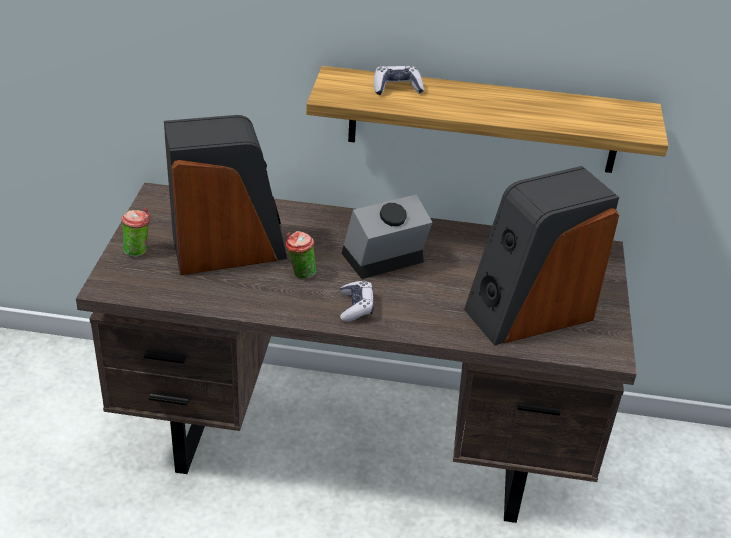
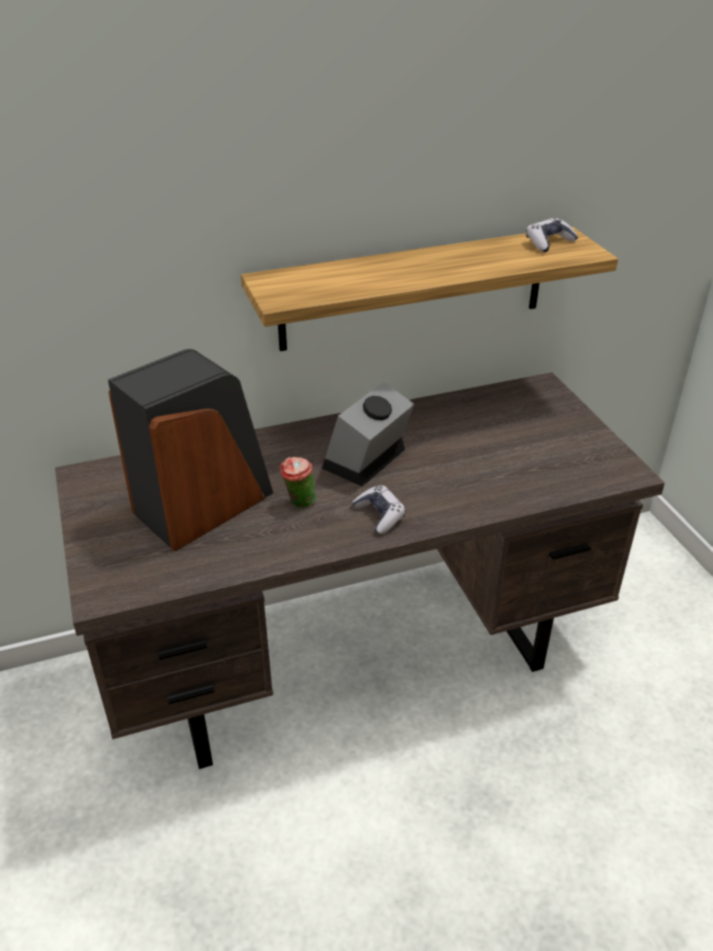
camera: 25 degrees left, 0 degrees up
(138, 251) = (106, 542): cup -> none
(396, 88) = (337, 274): game controller -> game controller (549, 243)
(528, 312) = (534, 462): speaker -> none

